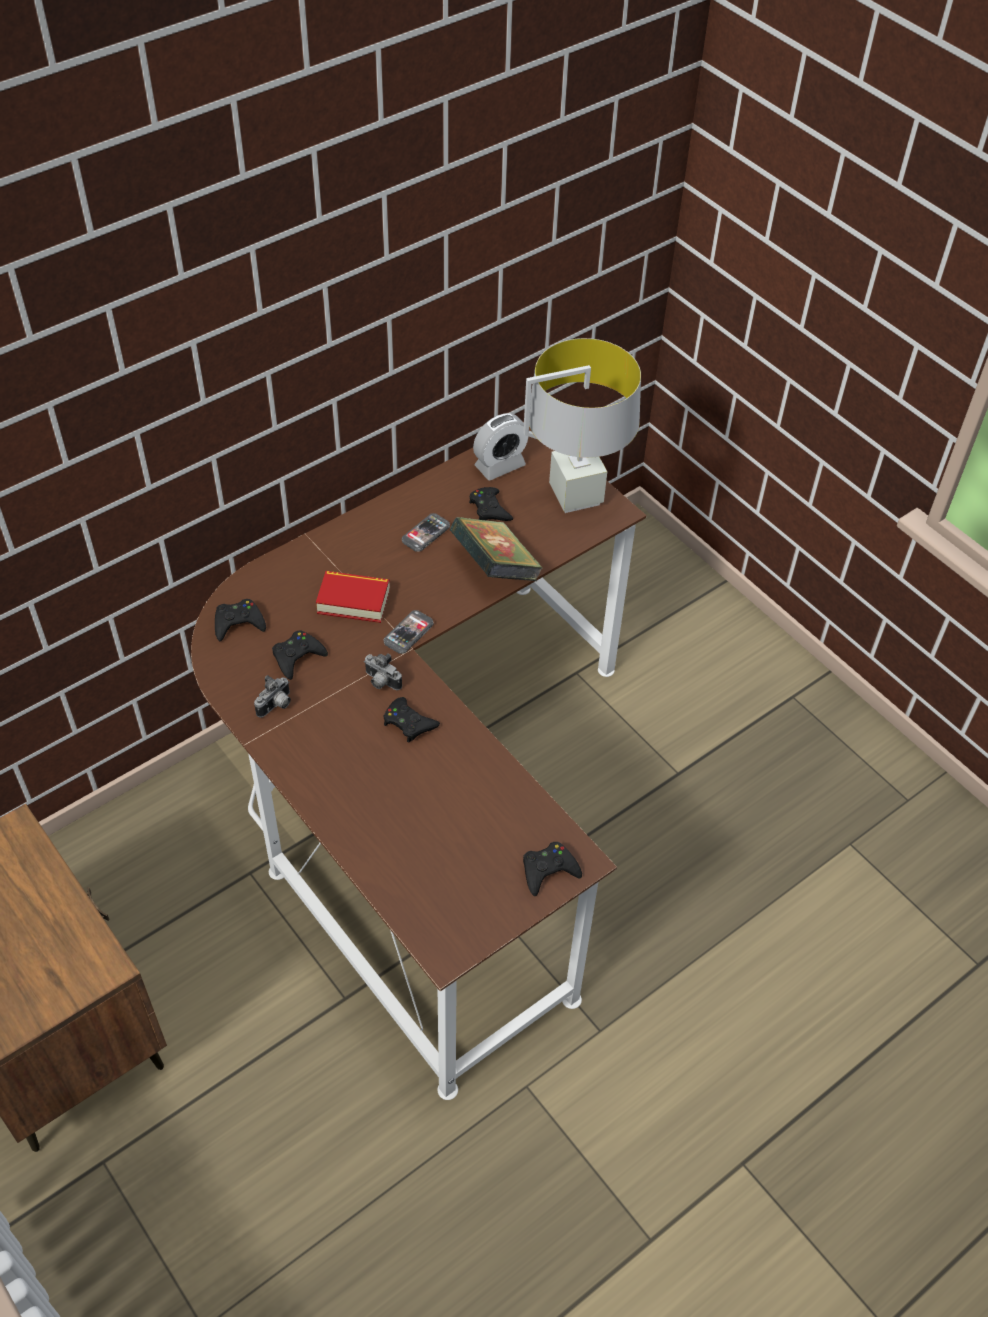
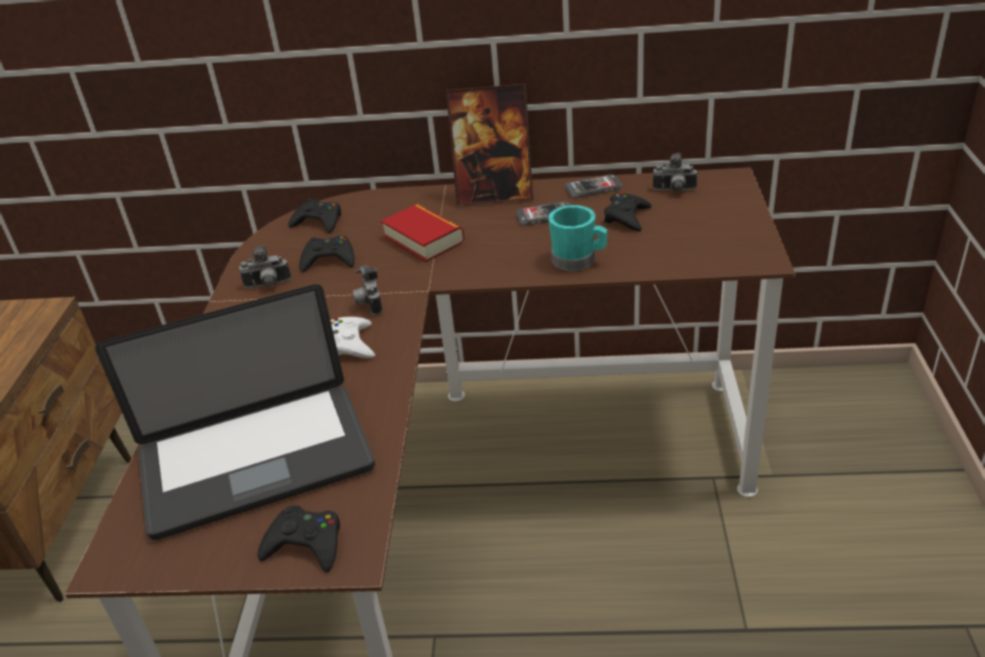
camera: 45 degrees right, 15 degrees down
(362, 528) = (495, 195): none -> picture frame
(408, 633) = (439, 278): phone -> phone (593, 188)
(409, 723) = (350, 344): black game controller -> white game controller
(452, 842) = (256, 461): none -> laptop
(495, 568) = (578, 260): book -> turquoise mug
(500, 466) = (674, 191): alarm clock -> camera
(575, 496) = (727, 234): grey table lamp -> none

